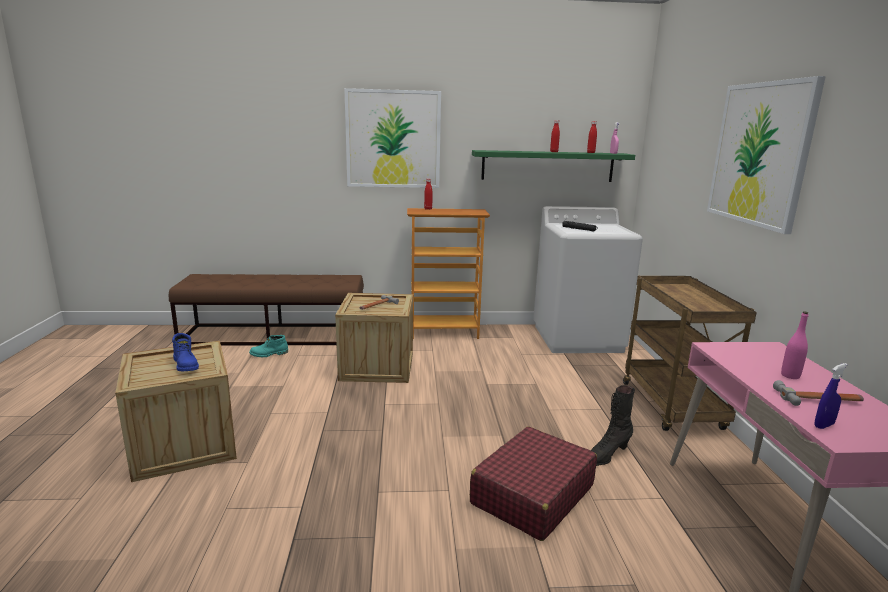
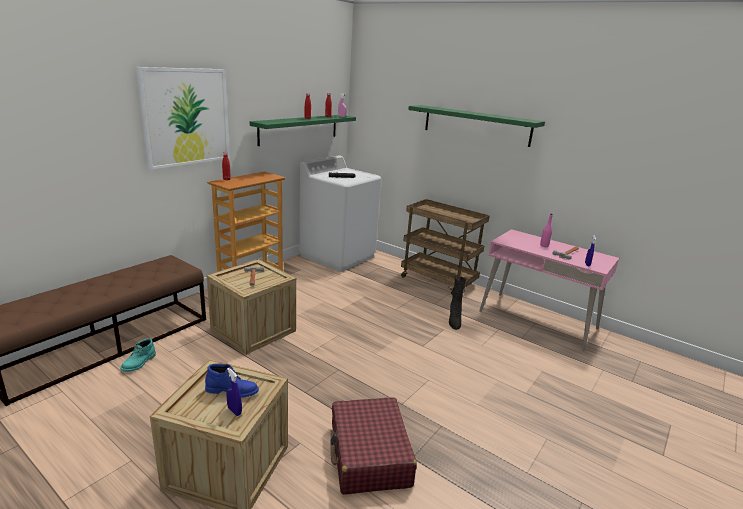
camera: 50 degrees left, 5 degrees up
(158, 376) = (234, 411): none -> blue spray bottle
(532, 495) = (460, 358): red suitcase -> red suitcase (369, 455)
(760, 154) = (476, 125): picture -> green shelf

